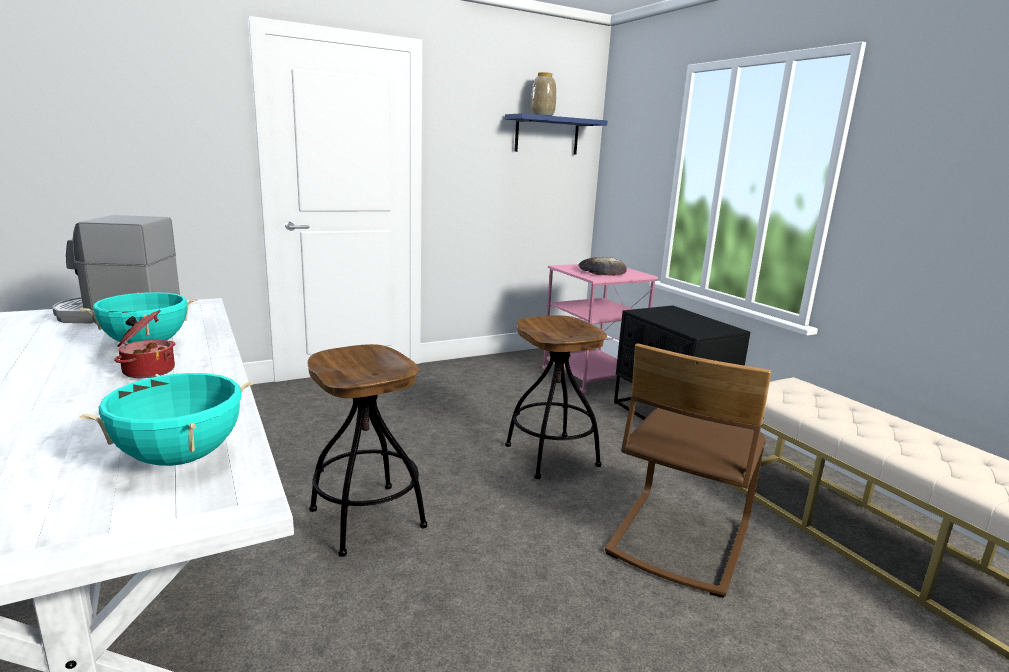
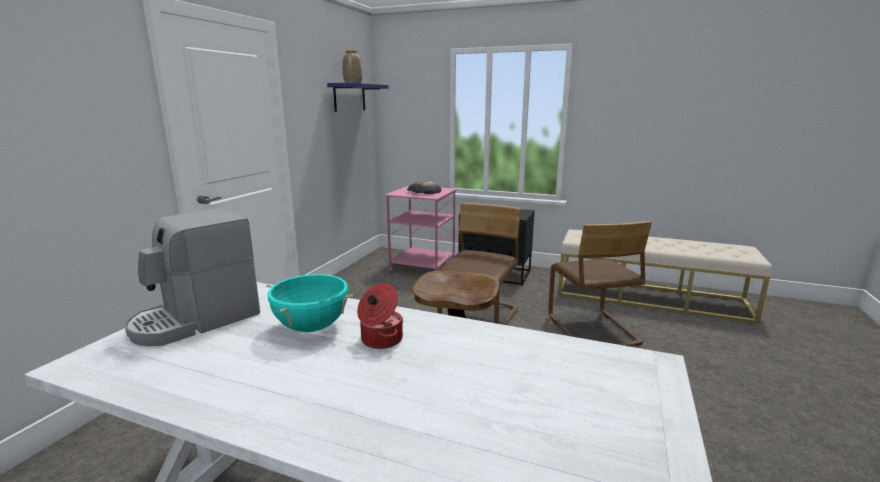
camera: 40 degrees left, 0 degrees up
(180, 458) = (571, 364): turquoise cooking pot -> none
(552, 455) = (480, 317): brown stool -> brown chair

